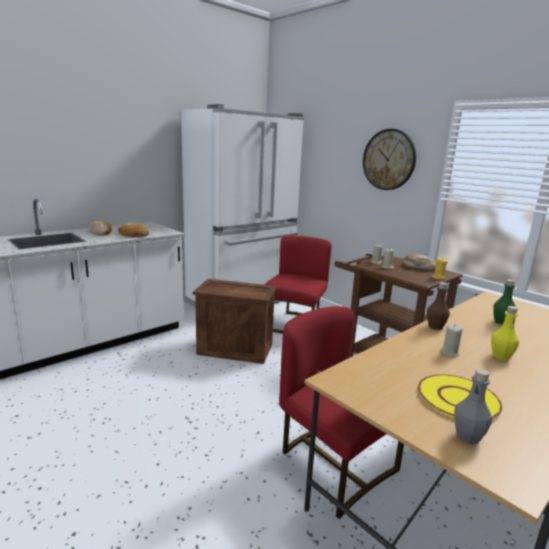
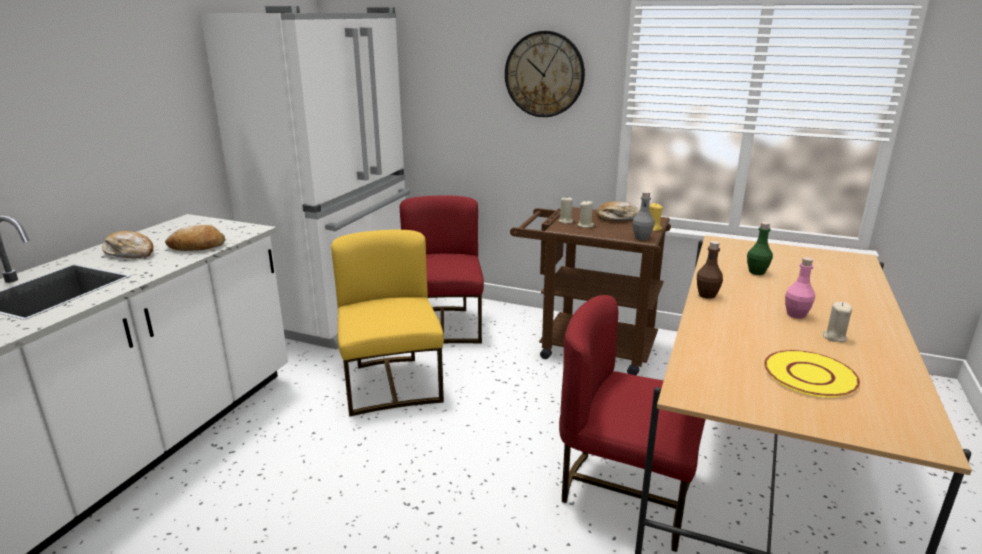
camera: 25 degrees left, 5 degrees up
(236, 349) = (392, 384): crate -> yellow chair
(449, 352) = (751, 324): beige candle -> beige candle (834, 337)
(467, 437) = (856, 413): grey bottle -> grey bottle (641, 238)
(501, 356) = (796, 314): yellow bottle -> pink bottle

